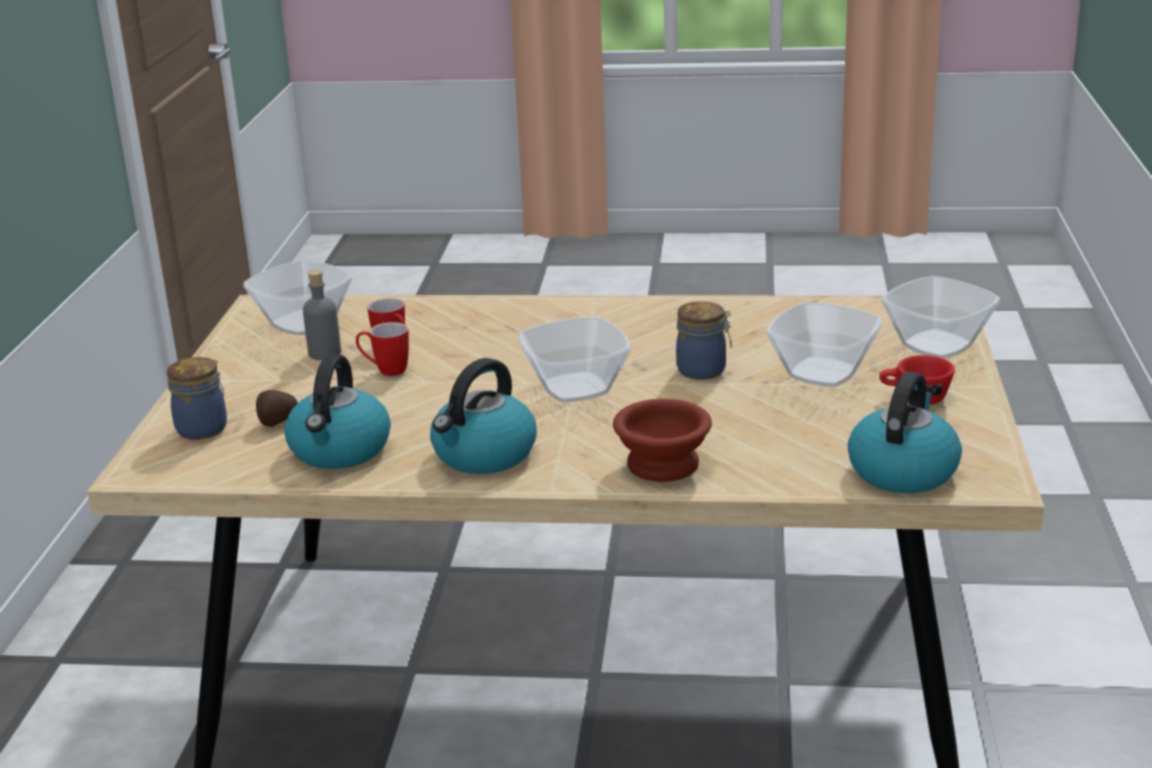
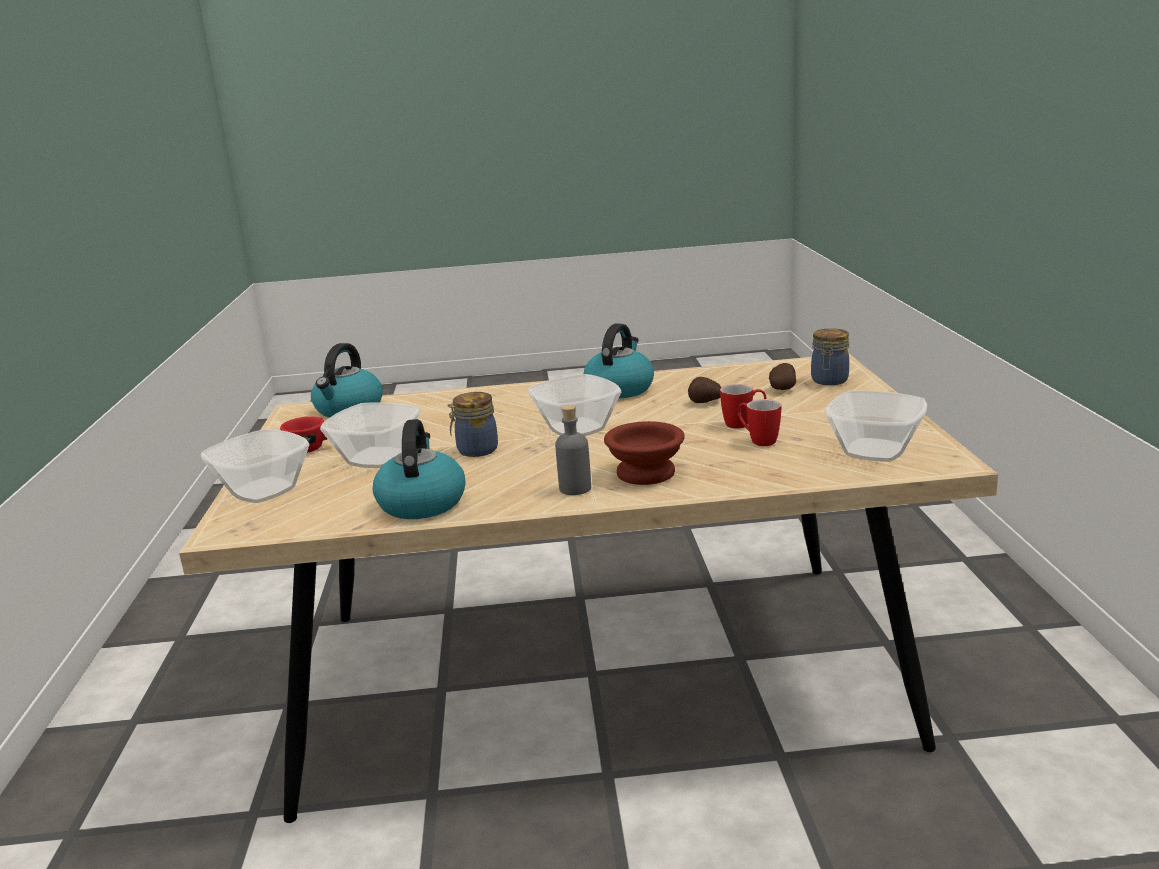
camera: 170 degrees right, 5 degrees down
(325, 353) = (813, 430): grey bottle -> grey bottle (575, 488)
(340, 450) = (717, 381): kettle -> kettle (421, 503)
(394, 412) = (704, 402): none -> potato
(660, 464) = (502, 397): brown bowl -> brown bowl (648, 473)

